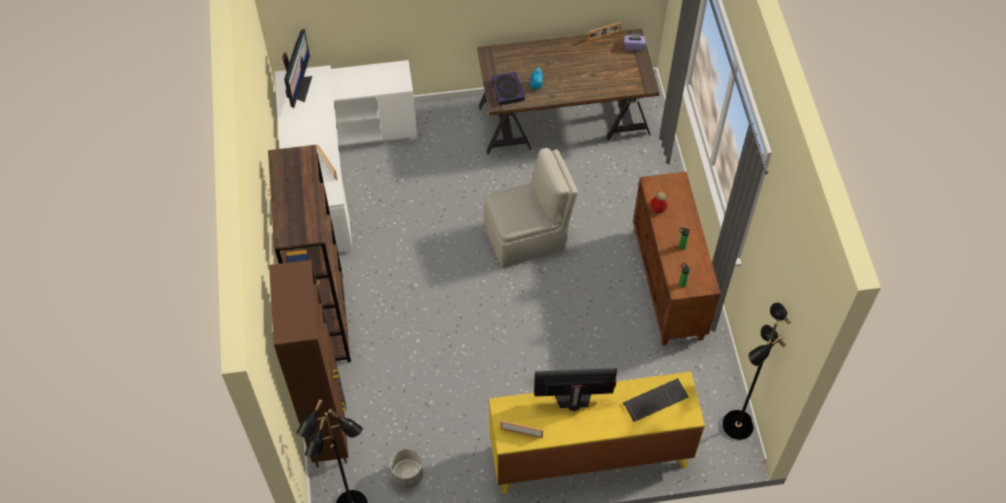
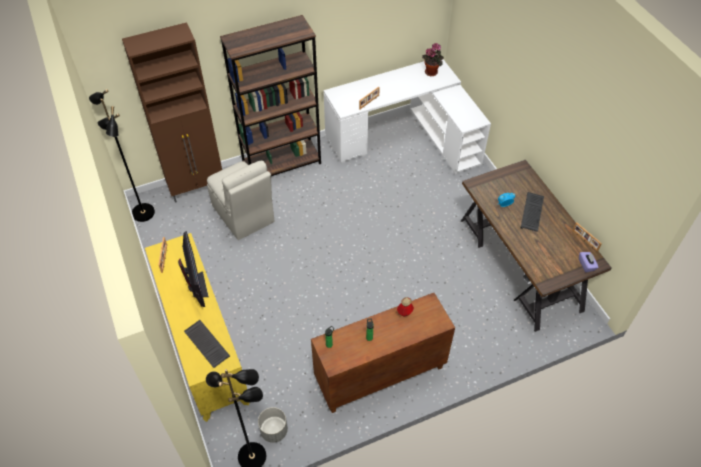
camera: 75 degrees right, 5 degrees down
(300, 88) = (432, 72): monitor -> potted plant
(407, 475) = (170, 237): grey planter -> grey planter (274, 430)
(507, 91) = (489, 187): book -> none
(527, 237) = (391, 264): beige chair -> beige chair (244, 215)
(555, 66) = (532, 213): none -> keyboard

